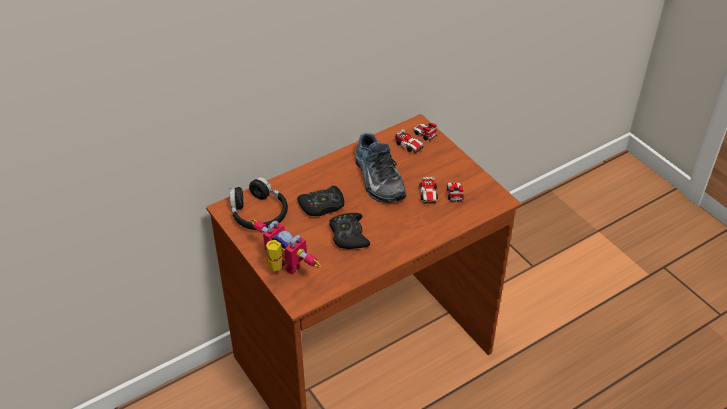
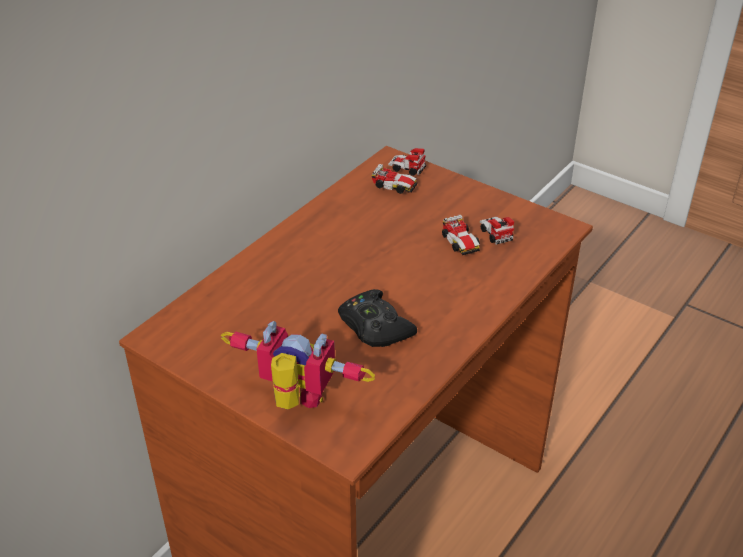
camera: 20 degrees left, 5 degrees down
(258, 213) = (213, 329): black headphones -> none
(322, 206) = (310, 295): black game controller -> none
(377, 179) = (372, 239): shoe -> none

